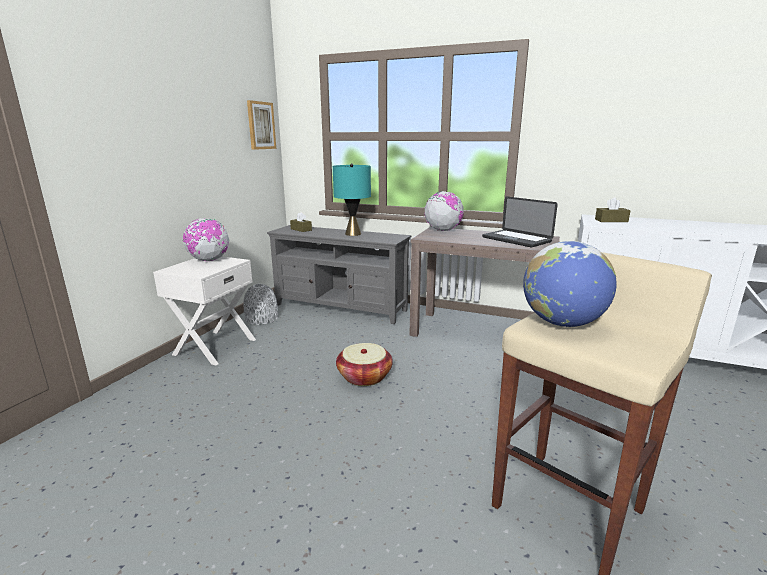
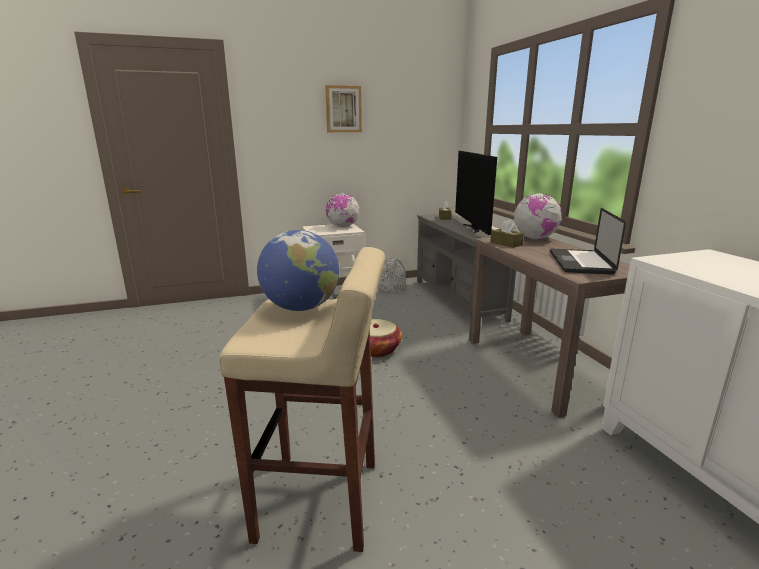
camera: 50 degrees right, 0 degrees up
(261, 125) = (436, 119): picture -> picture (343, 109)
(353, 234) = (472, 228): turquoise table lamp -> television
(611, 220) = (711, 263): brown tissue box -> brown tissue box (506, 243)

